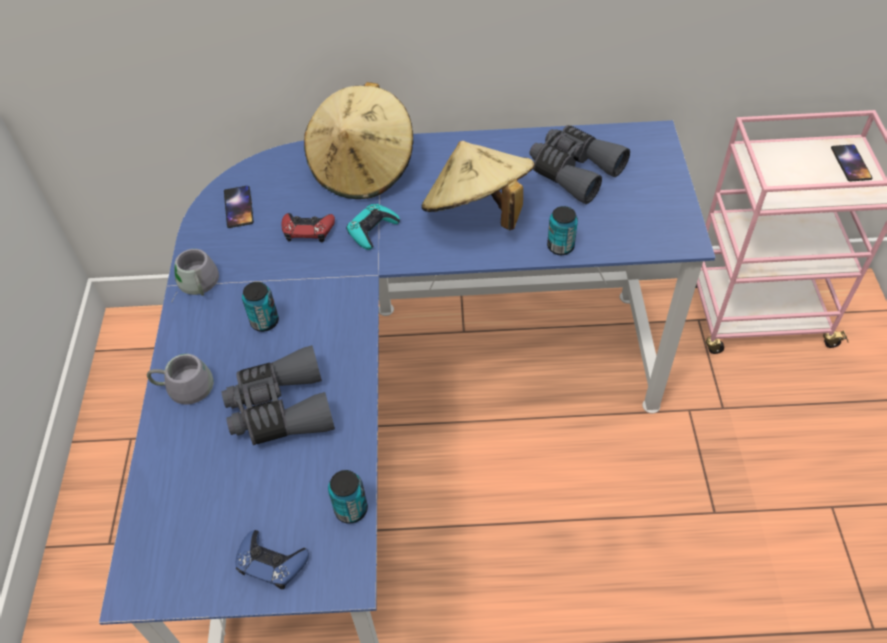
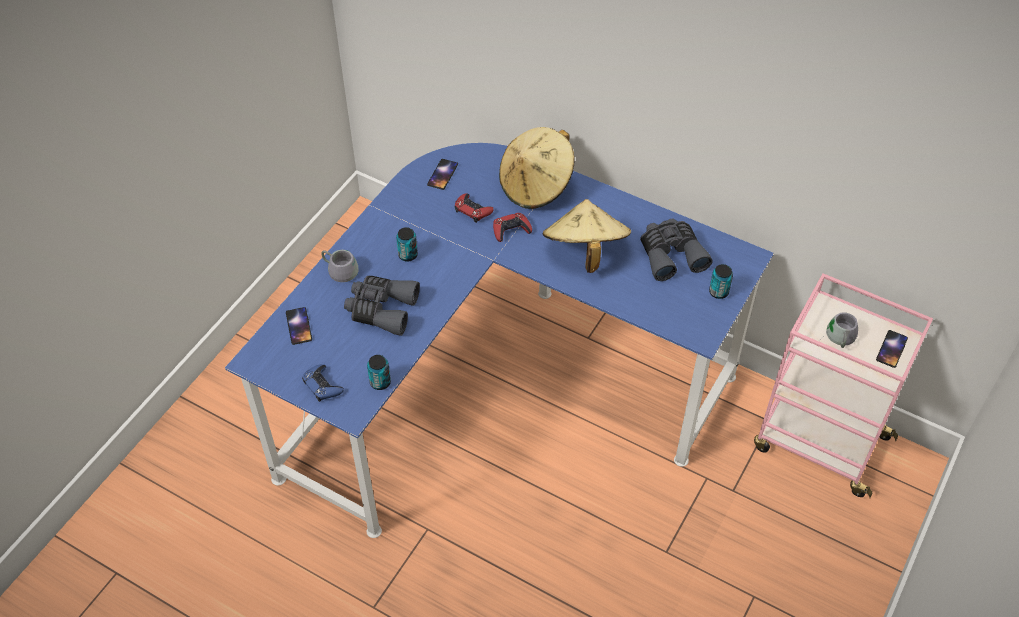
camera: 30 degrees right, 0 degrees up
(176, 495) = (299, 326): none -> phone
(195, 286) = (384, 213): grey mug -> grey mug (837, 337)
(372, 230) = (511, 230): turquoise game controller -> red game controller
(560, 247) = (618, 300): can -> can (718, 292)

